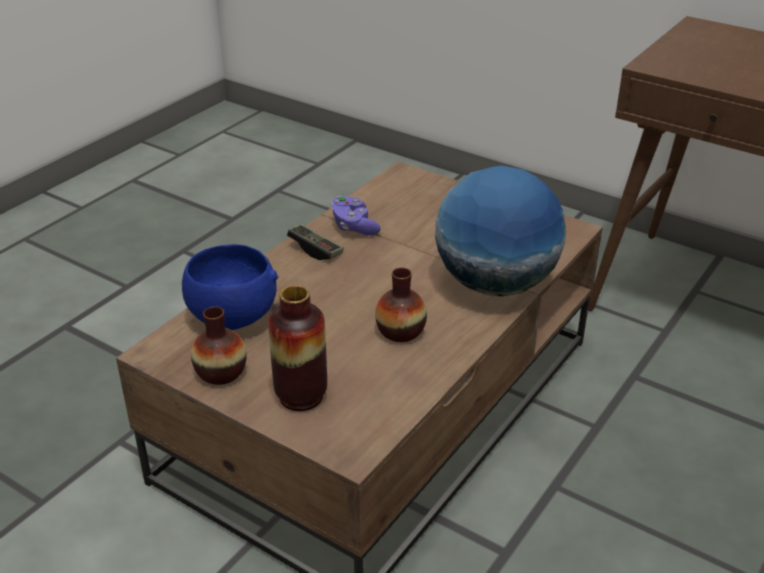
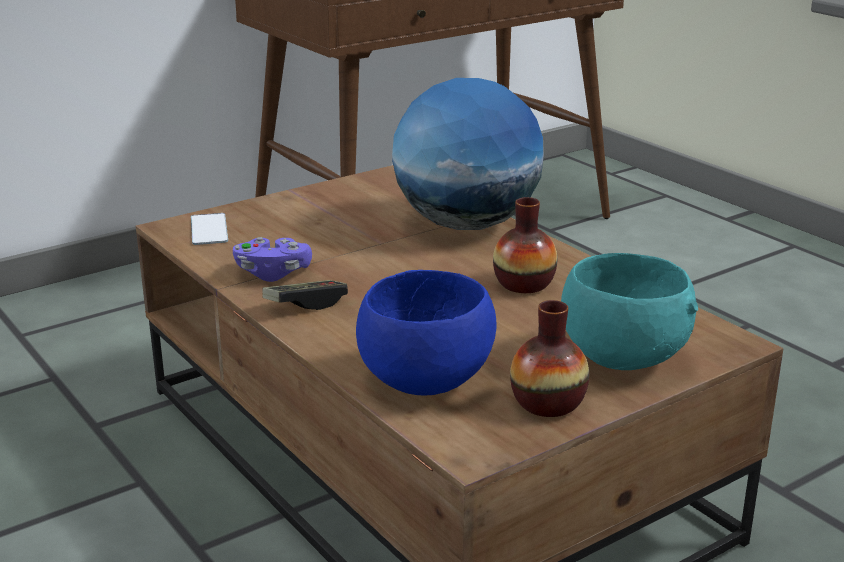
camera: 70 degrees left, 10 degrees down
(301, 396) = (621, 357): vase -> turquoise bowl
(407, 186) = (209, 229): none -> phone

